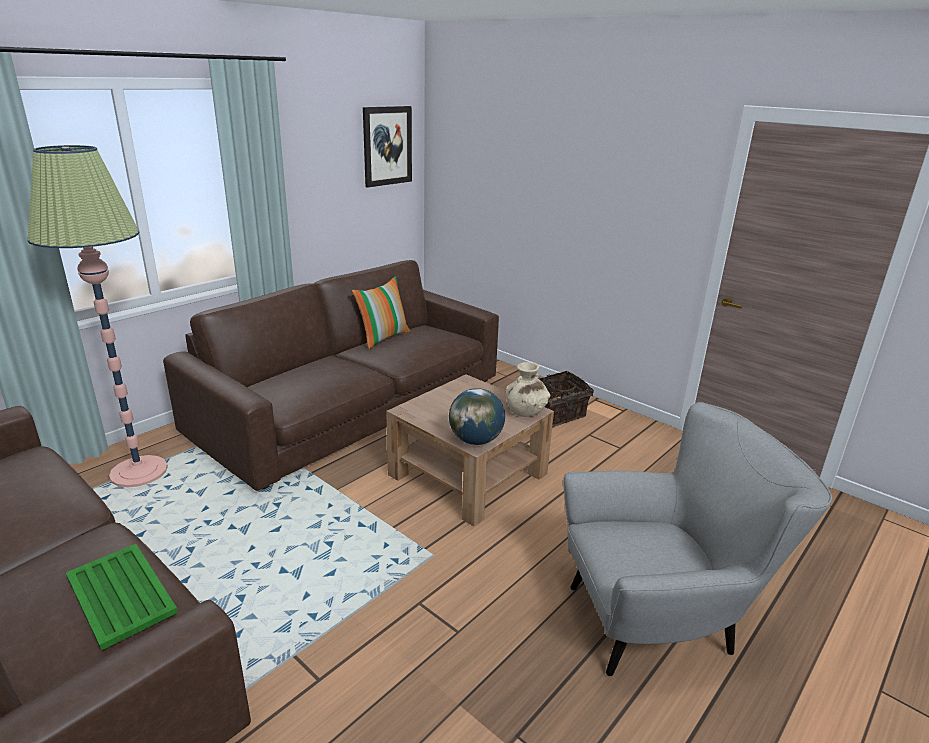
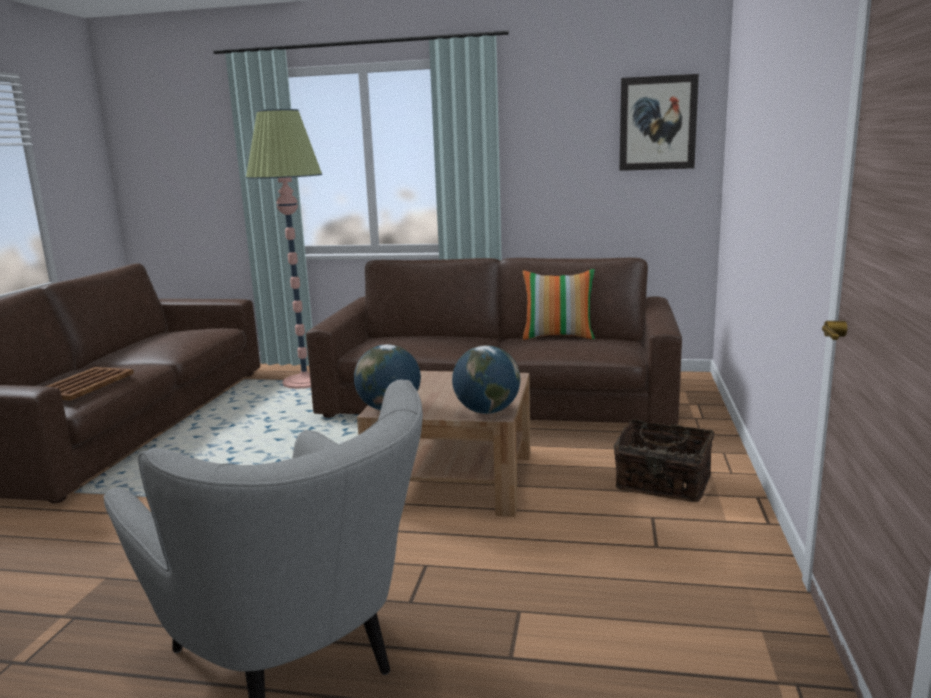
camera: 60 degrees right, 10 degrees down
(120, 593) = (85, 384): green tray -> brown tray
(525, 411) = (487, 411): beige vase -> globe

